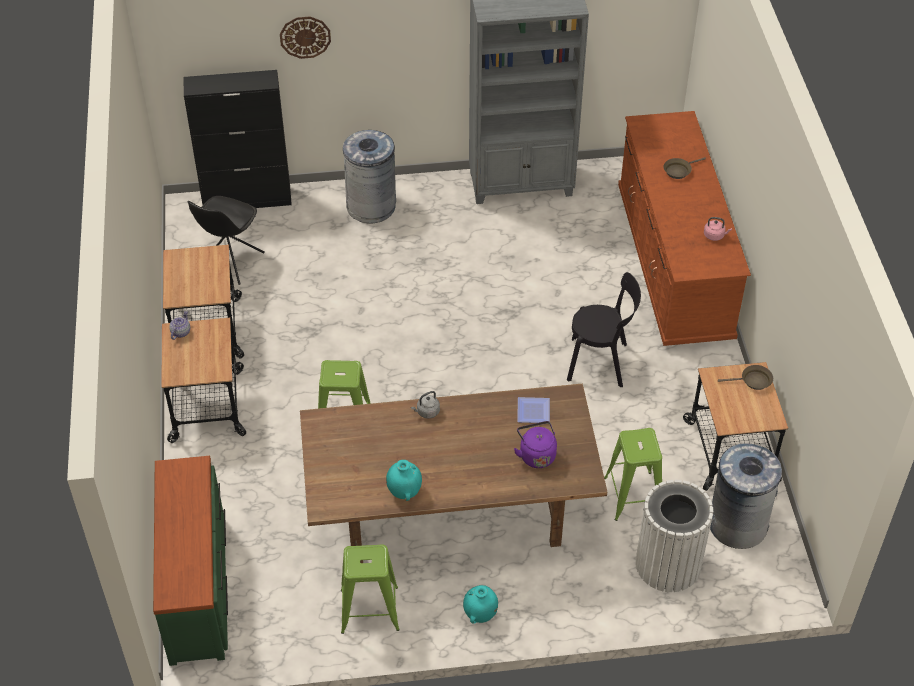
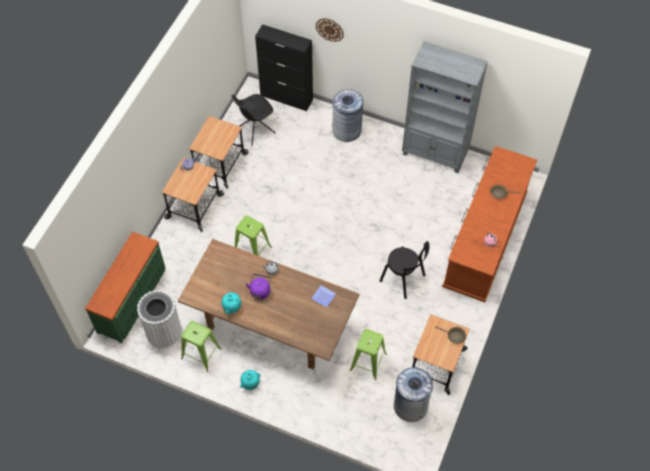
camera: 30 degrees right, 10 degrees up
(536, 454) = (308, 321): purple kettle -> purple kettle (260, 291)
(667, 564) = (359, 407): white trash can -> white trash can (163, 331)

